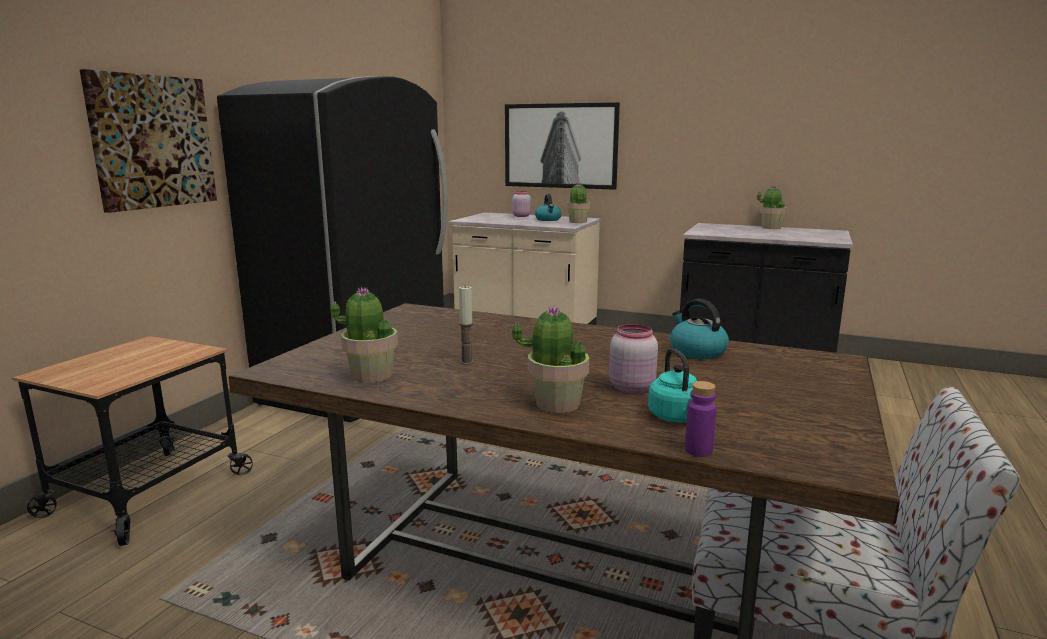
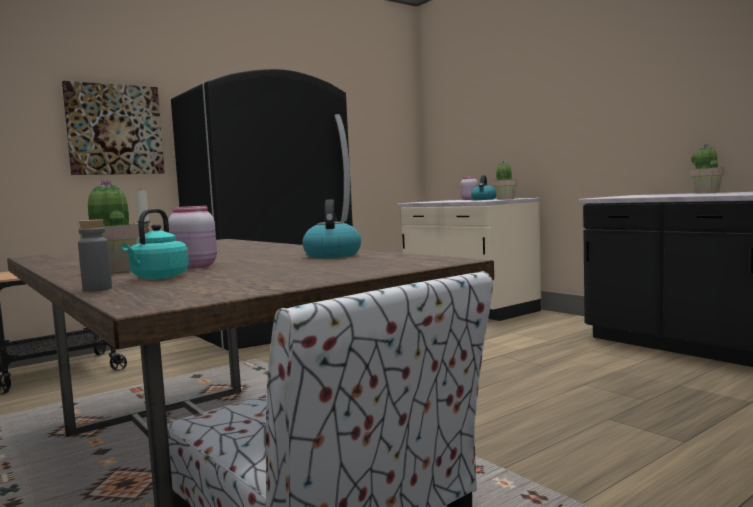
camera: 30 degrees right, 10 degrees down
(371, 375) = (70, 259): potted plant -> none
(560, 146) = (505, 132): picture -> none
(698, 450) = (97, 289): purple bottle -> grey bottle

